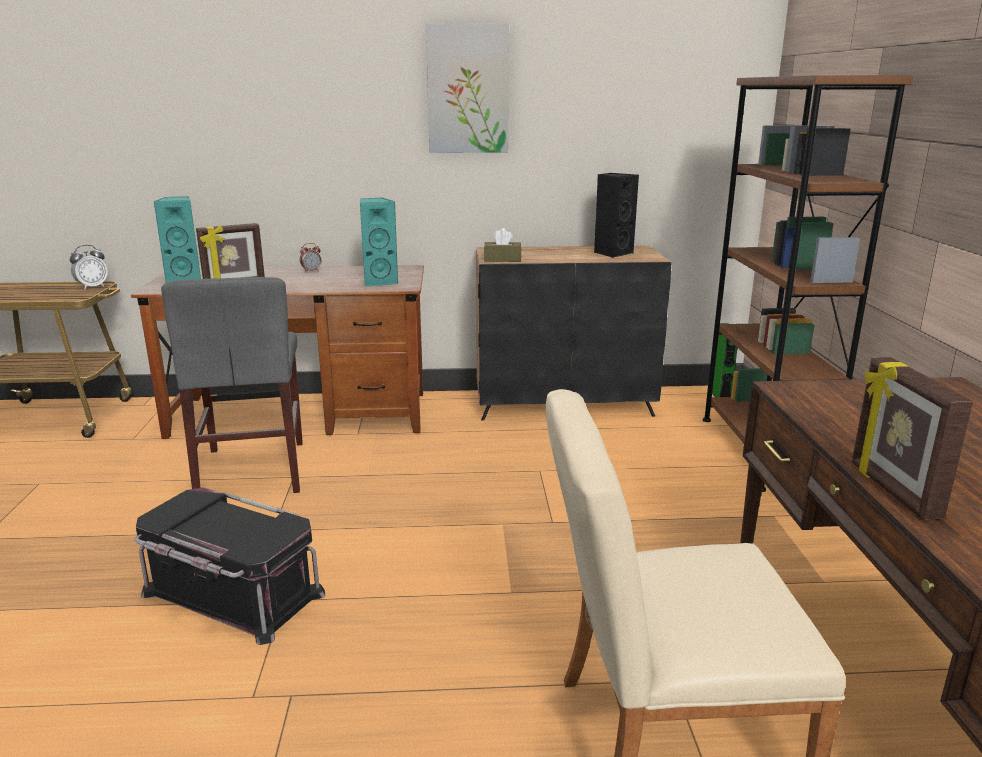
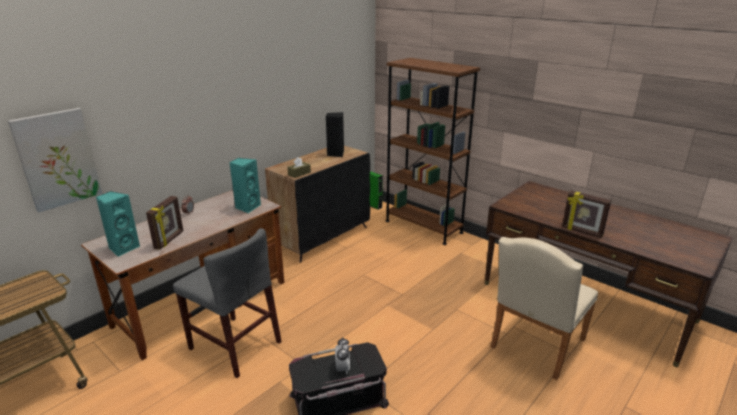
camera: 45 degrees left, 5 degrees up
(92, 287) = (36, 281): alarm clock -> alarm clock (342, 368)
(468, 89) = (251, 80): picture -> picture (57, 159)

